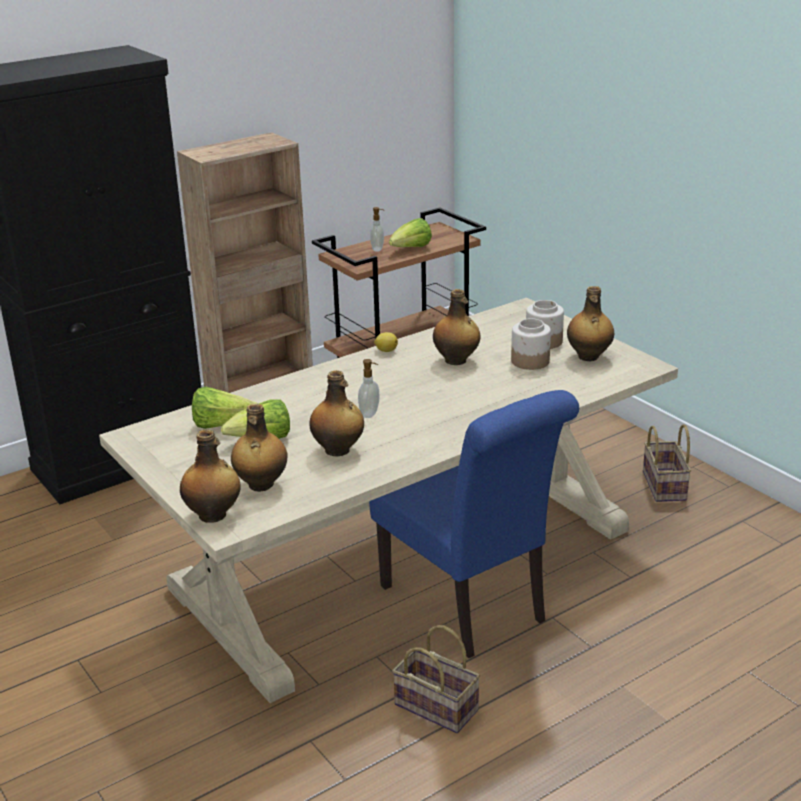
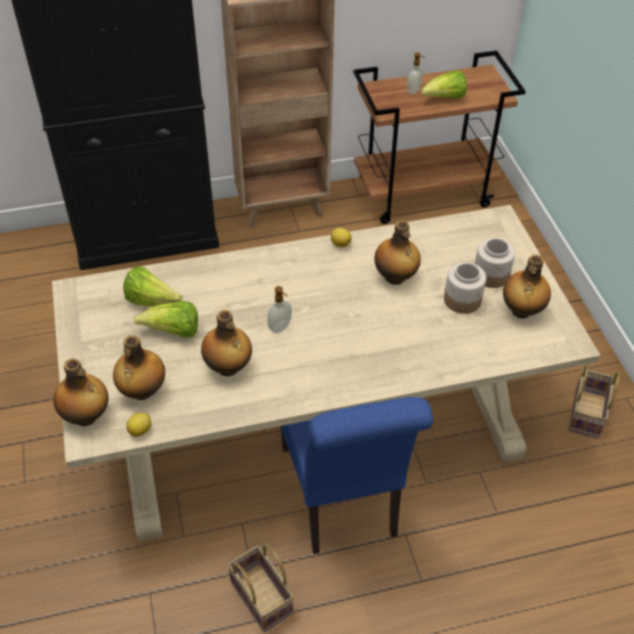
camera: 20 degrees right, 20 degrees up
(280, 510) = (141, 430): none -> lemon

